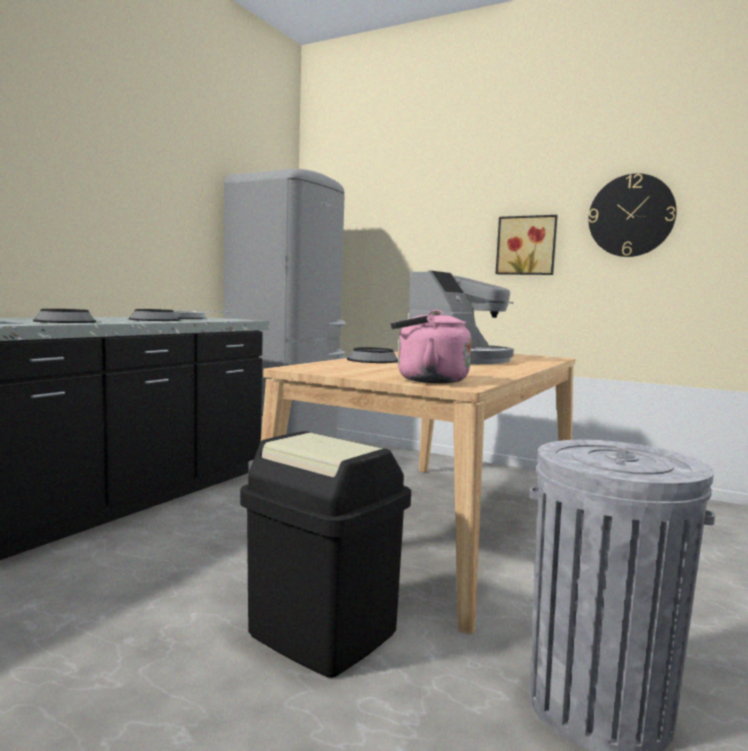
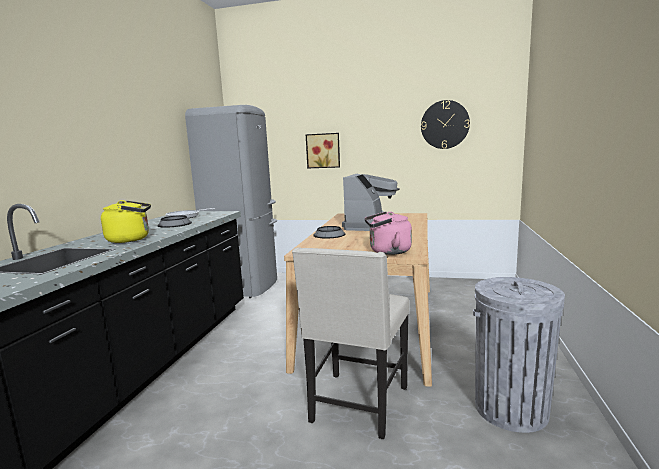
camera: 15 degrees left, 5 degrees up
(65, 321) = (131, 239): bowl -> yellow kettle
(321, 634) = (357, 405): black trash can -> beige chair
(526, 245) = (384, 144): picture -> picture (323, 150)

